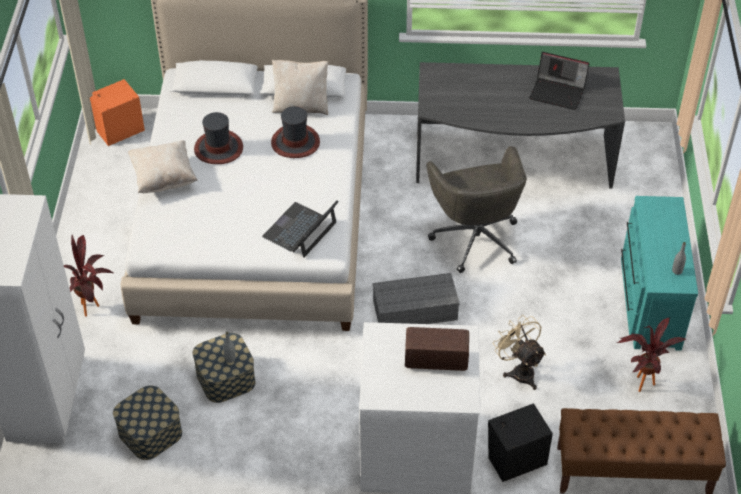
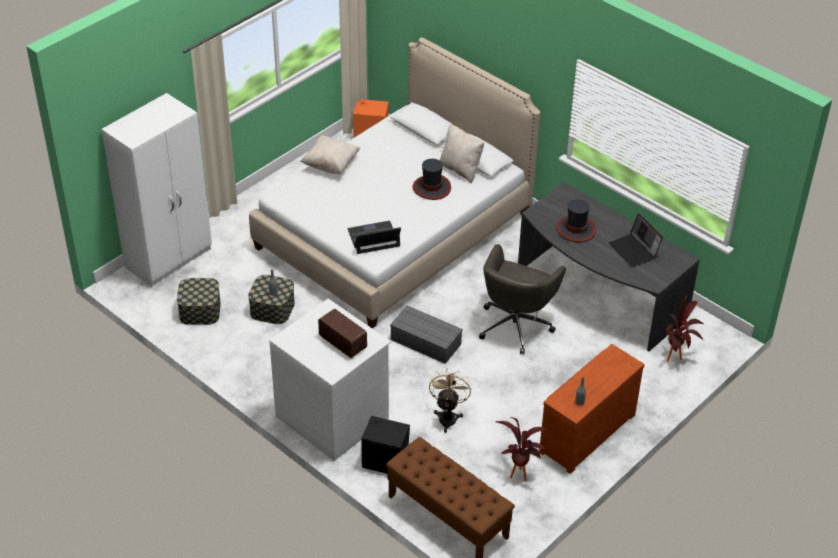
camera: 40 degrees right, 5 degrees down
(94, 306) = (246, 226): potted plant -> potted plant (677, 357)
(218, 148) = (381, 165): hat -> hat (575, 229)
(648, 301) = (585, 432): turquoise dresser -> brown dresser

